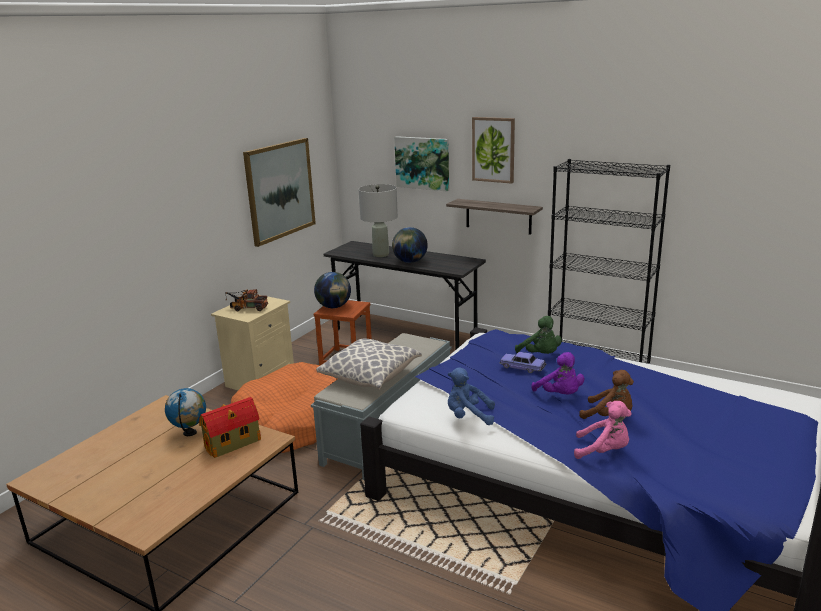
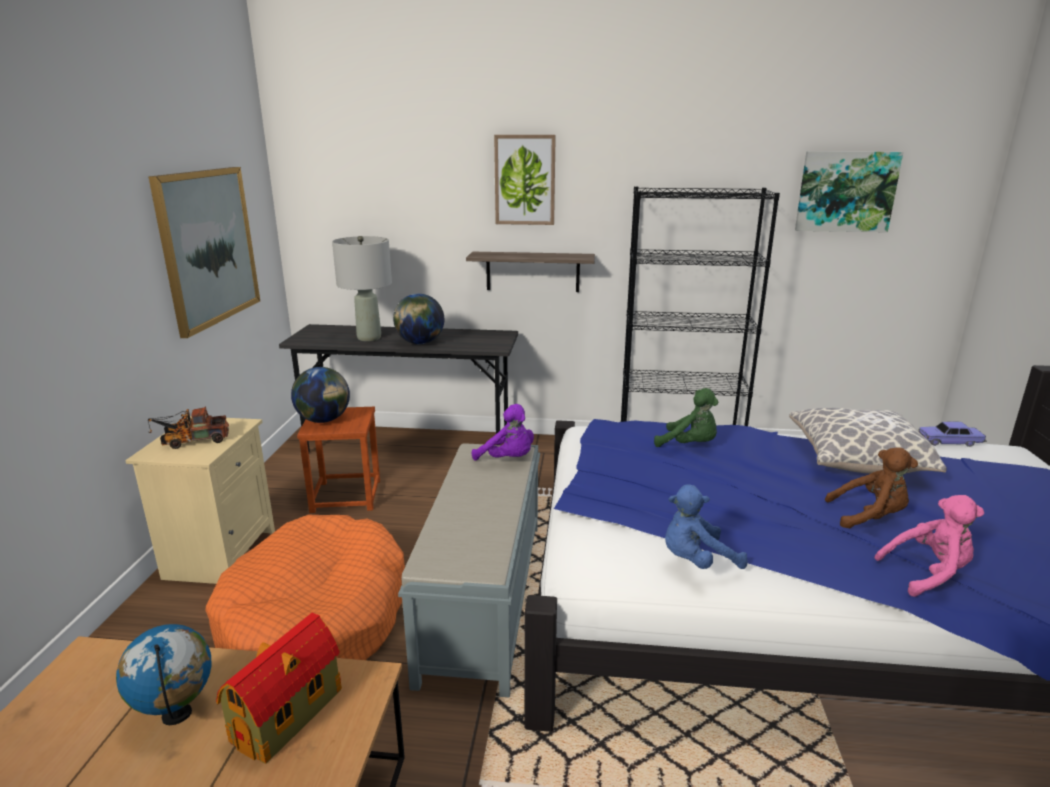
camera: 25 degrees left, 0 degrees up
(370, 377) = (471, 522): pillow -> pillow (856, 461)
(422, 163) = (418, 204): picture -> picture (846, 191)
(522, 367) = (690, 467): toy car -> toy car (949, 441)
(560, 395) = (777, 498): purple plush toy -> purple plush toy (508, 459)

